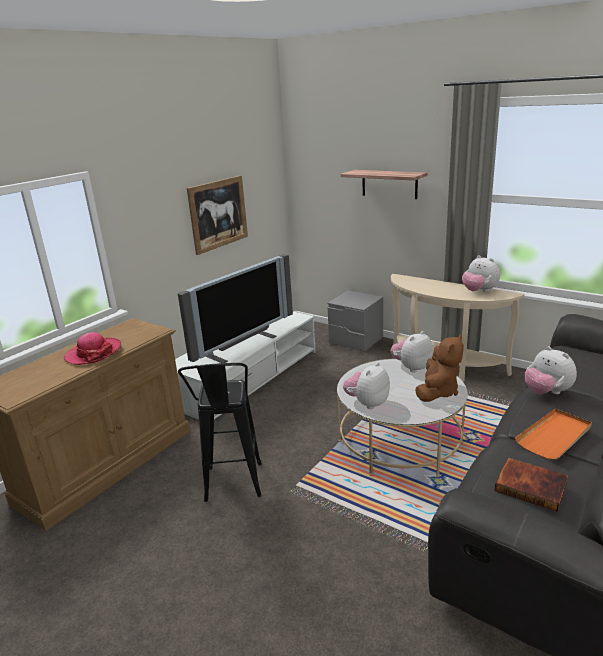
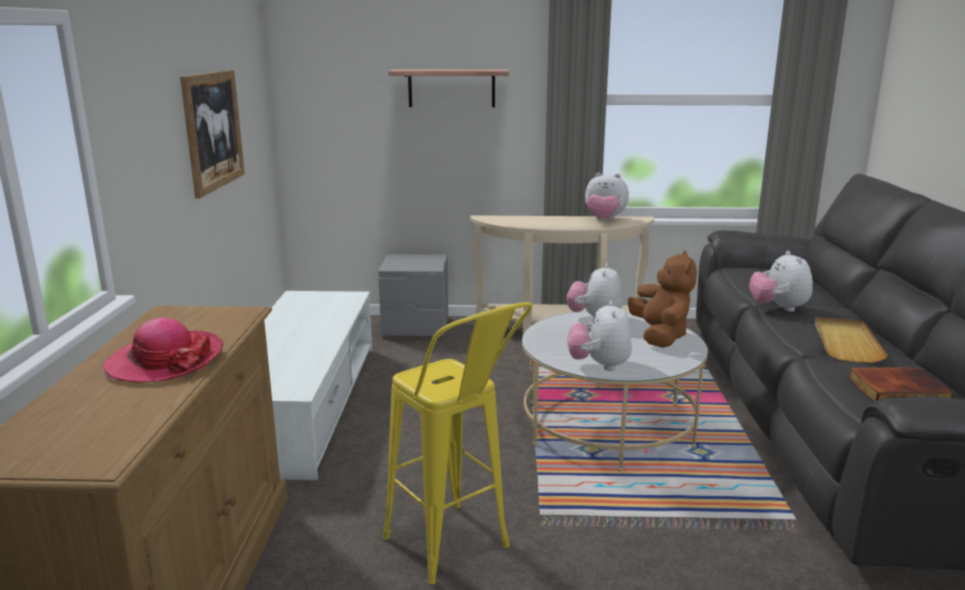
camera: 35 degrees left, 5 degrees down
(233, 489) = (457, 552): black stool -> yellow stool
(241, 345) = (304, 344): television -> none
(546, 392) = (778, 308): plush toy -> plush toy turned 60 degrees clockwise
(554, 436) = (846, 343): orange tray -> beige tray

